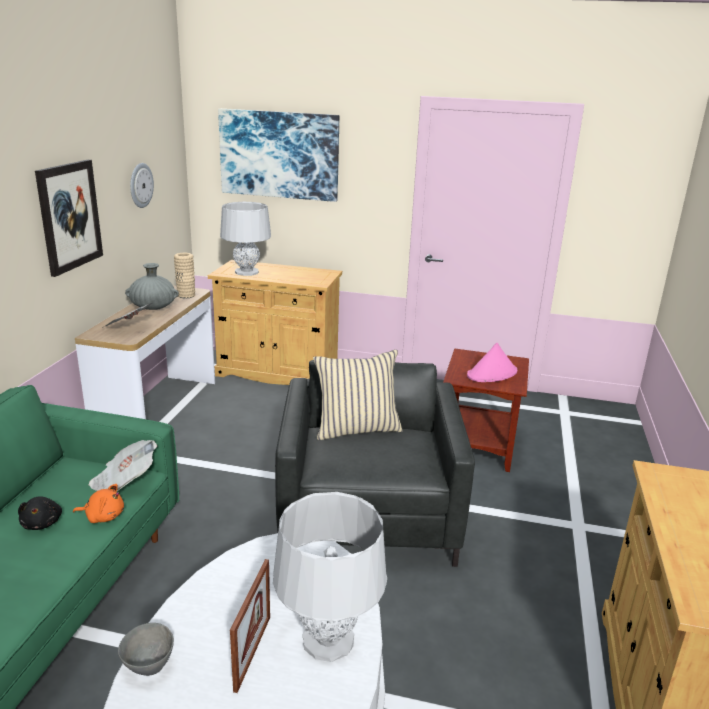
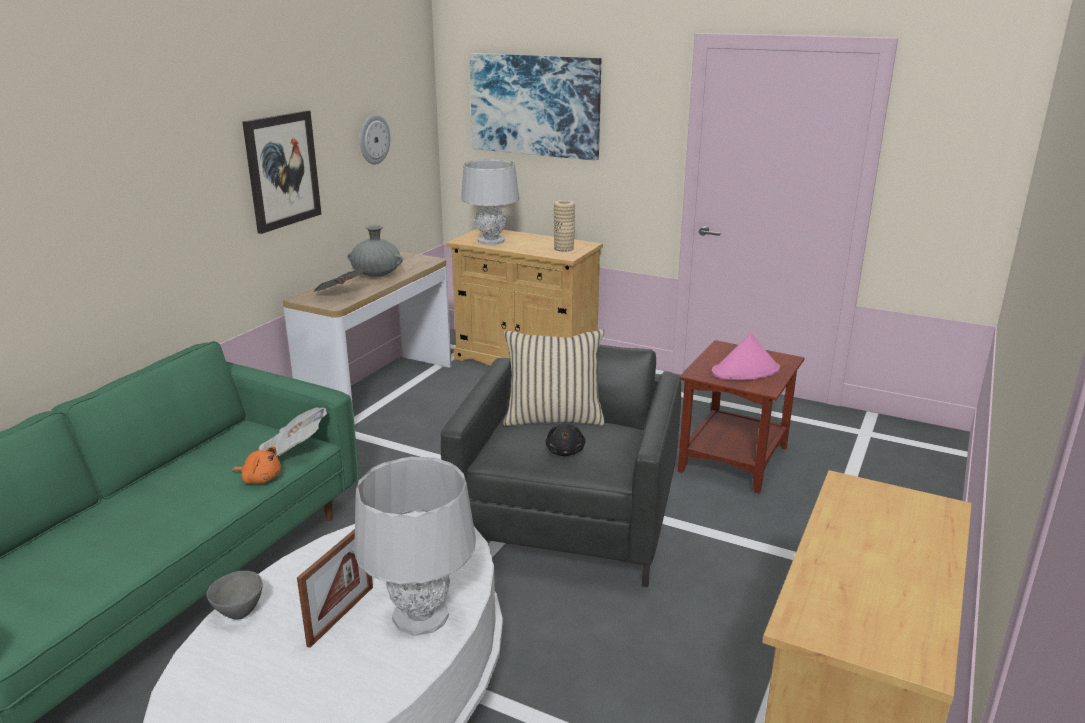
camera: 15 degrees right, 0 degrees up
(42, 523) = (202, 478): black plush toy -> black plush toy (565, 451)
(186, 295) = (417, 263): beige vase -> beige vase (563, 248)

